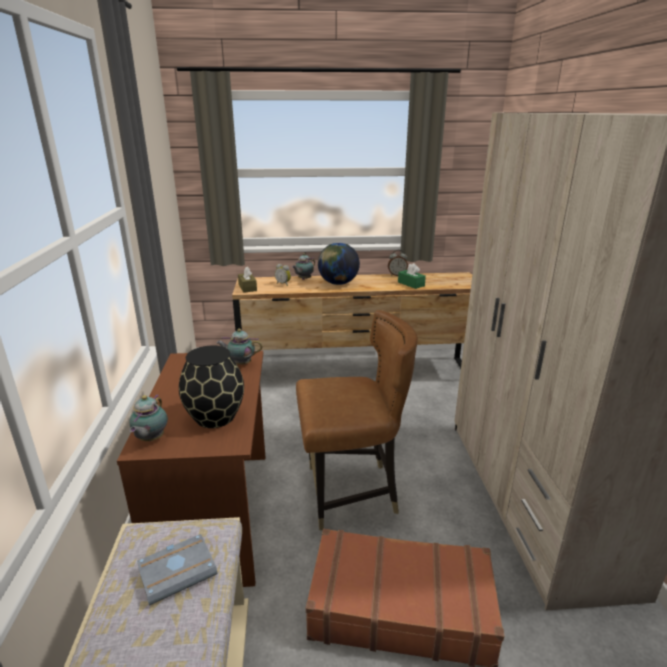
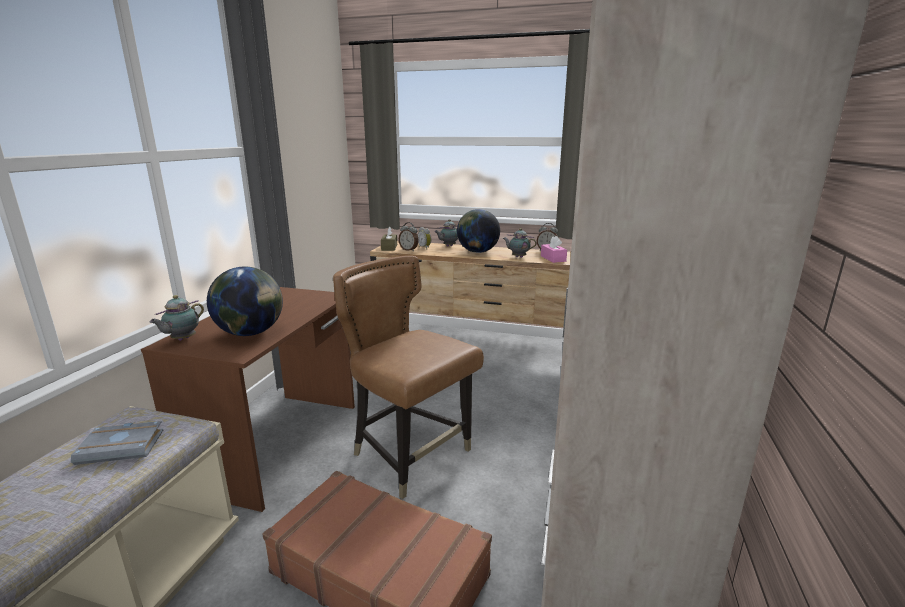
camera: 20 degrees right, 5 degrees down
(216, 417) = (251, 333): black vase -> globe
(240, 363) = (319, 300): teapot -> teapot (518, 257)
(270, 288) = (409, 250): none -> alarm clock
(351, 493) = (410, 455): brown chair -> brown chair turned 150 degrees counterclockwise
(411, 284) = (553, 258): green tissue box -> pink tissue box

